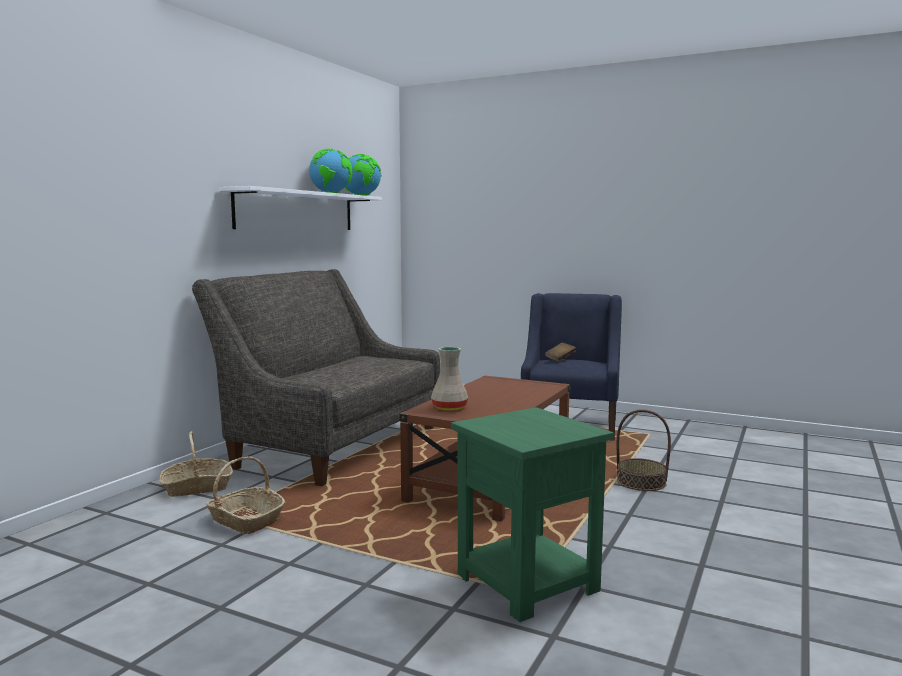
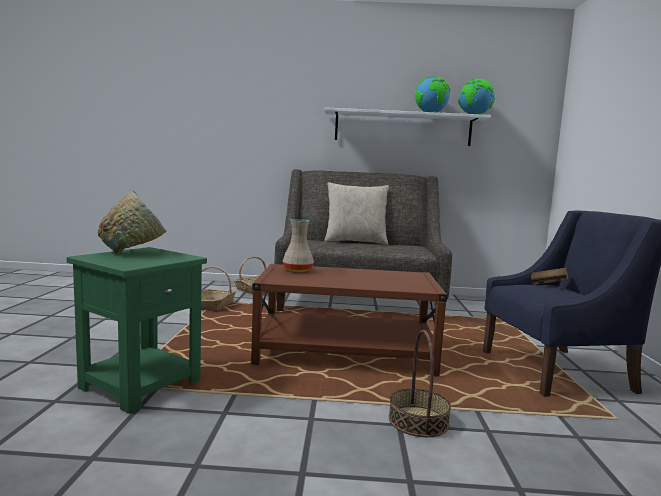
camera: 65 degrees right, 0 degrees up
(312, 368) = (355, 242): none -> beige pillow
(499, 427) = (135, 252): none -> green bowl

